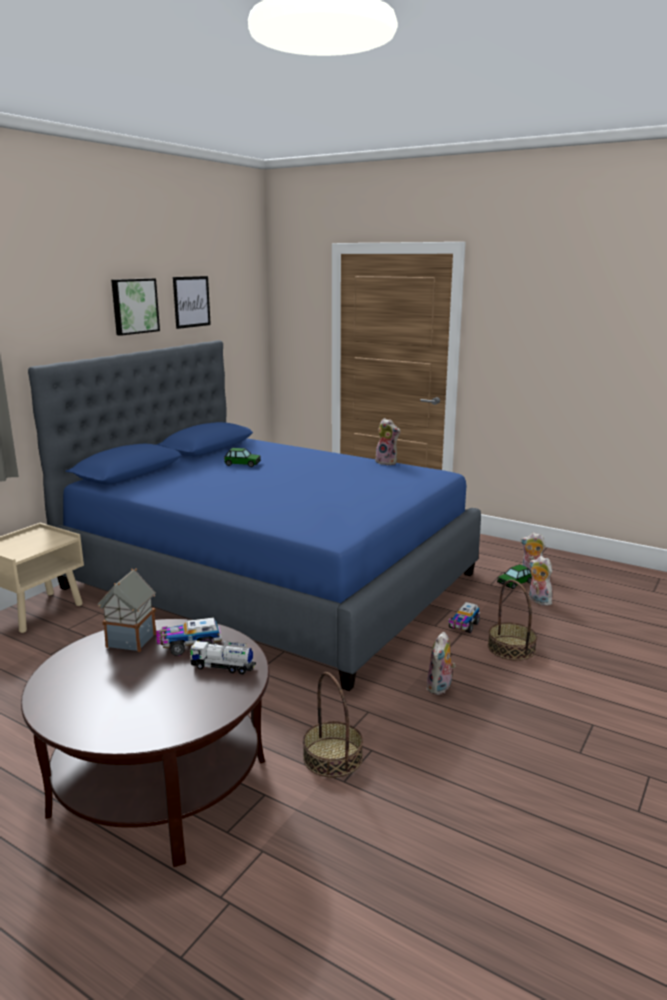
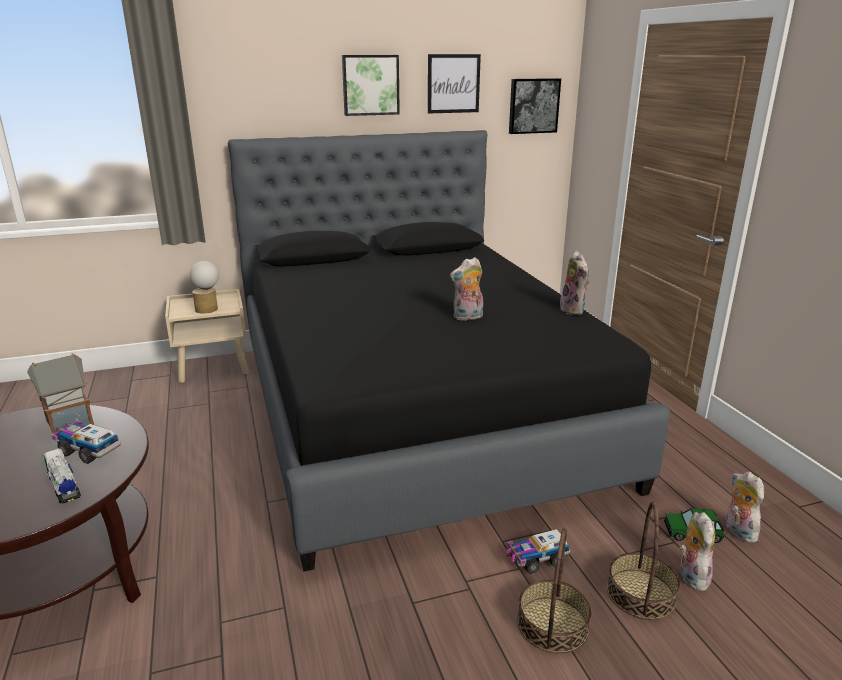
camera: 40 degrees right, 5 degrees up
(39, 544) = (208, 308): none -> table lamp
(242, 464) = (421, 273): toy car -> none
(243, 317) = (533, 106): none -> picture
(271, 580) = (415, 410): blue bed -> black bed
(332, 757) = (182, 637): basket -> basket (640, 593)
(440, 688) = (391, 626): plush toy -> plush toy (468, 317)

